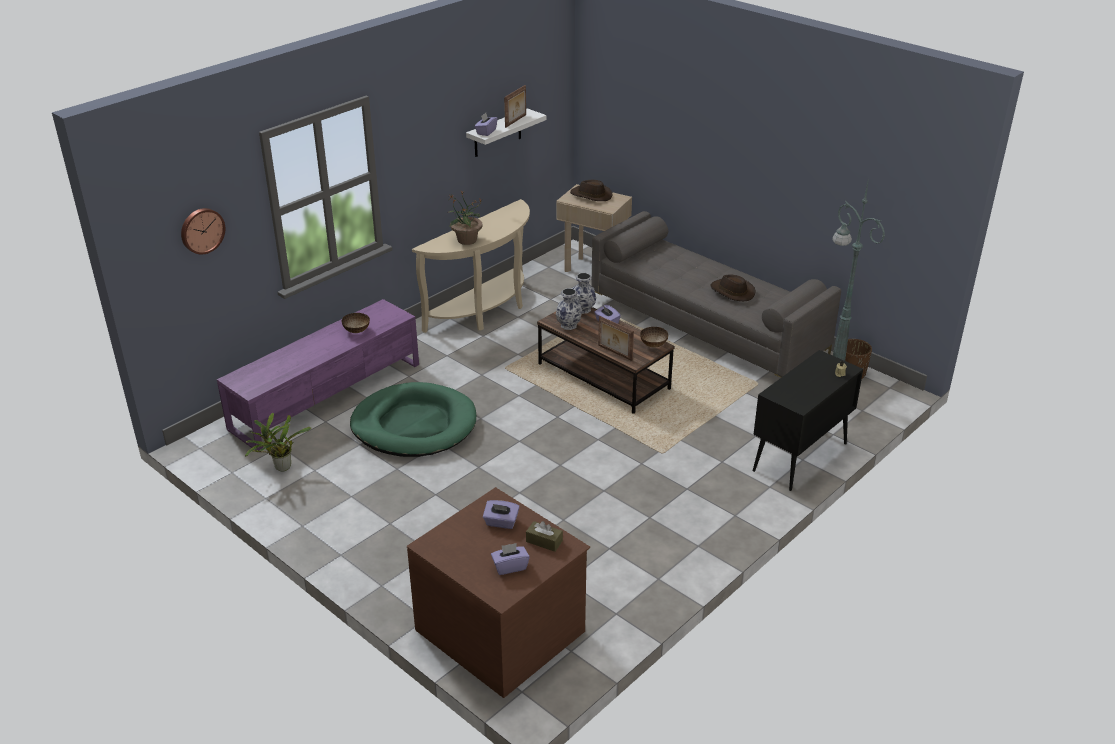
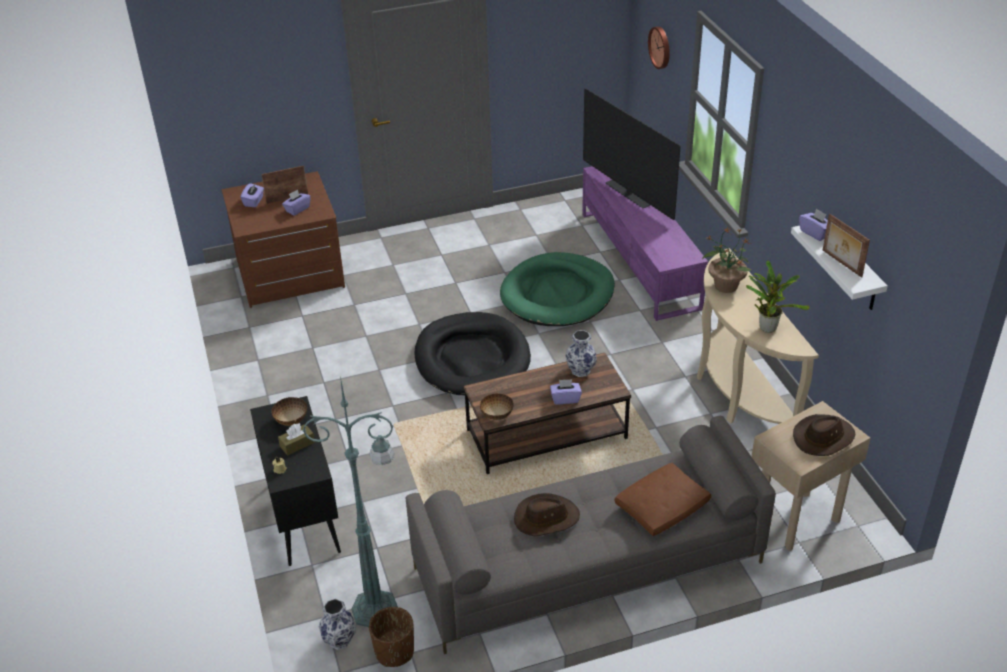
camera: 120 degrees right, 5 degrees up
(280, 468) = (552, 220): potted plant -> potted plant (767, 326)
(290, 361) = (628, 194): none -> television
(356, 331) = (654, 234): bowl -> bowl (291, 420)
(544, 442) = (472, 358): none -> black dog bed
(544, 541) = (260, 220): brown tissue box -> brown tissue box (297, 444)
(583, 309) = (605, 391): vase -> vase (339, 640)
(614, 353) = (504, 382): picture frame -> picture frame (287, 198)
(678, 259) = (661, 508): none -> brown pillow

